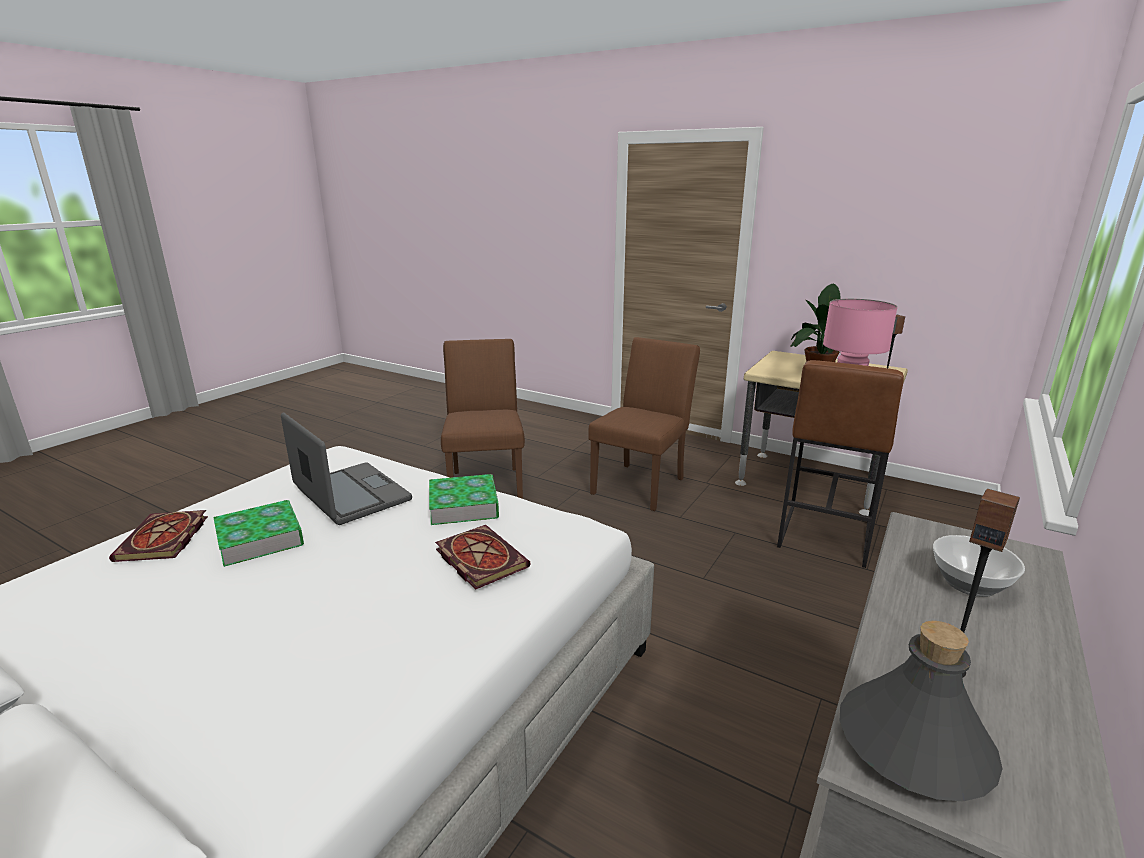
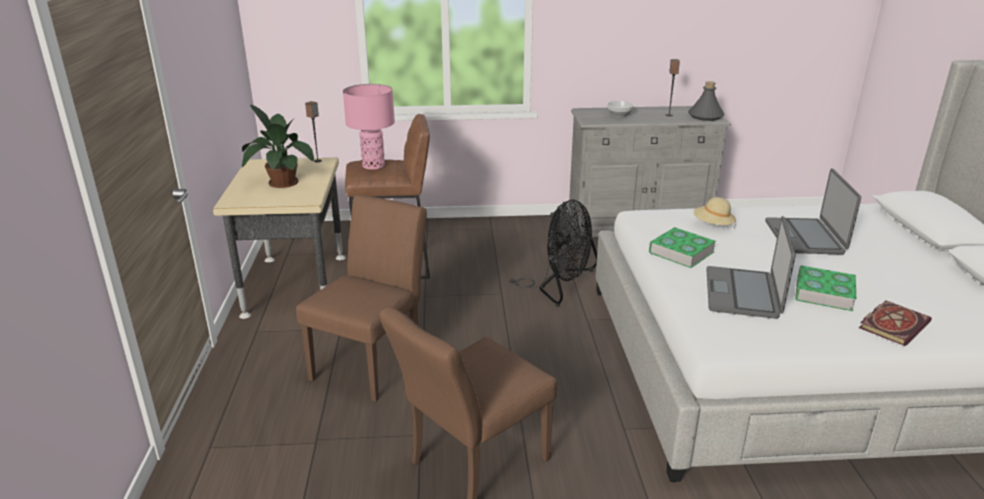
camera: 125 degrees left, 5 degrees up
(330, 623) = (805, 237): none -> laptop
(478, 558) = (713, 225): book -> beige hat
(642, 483) = (373, 361): brown chair -> brown chair turned 120 degrees clockwise
(691, 630) = (558, 285): none -> black fan

